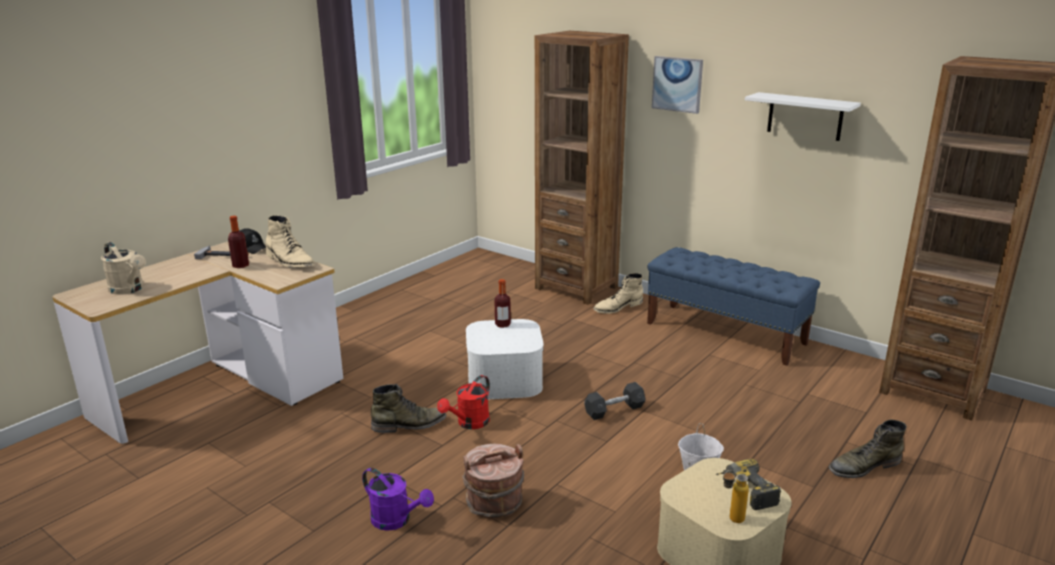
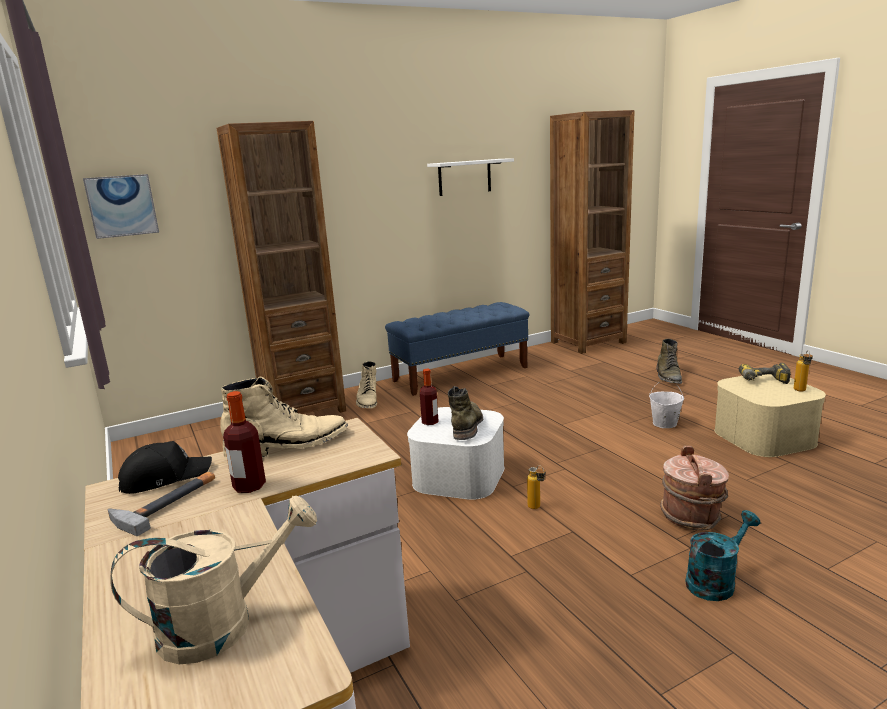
camera: 65 degrees left, 5 degrees down
(396, 520) = (715, 581): purple watering can -> turquoise watering can
(409, 425) = (518, 548): green boot -> green boot (467, 425)
(469, 423) = (537, 508): red watering can -> bottle
(614, 410) = (554, 435): grey dumbbell -> none
(677, 84) = (354, 169): picture -> picture (122, 206)

